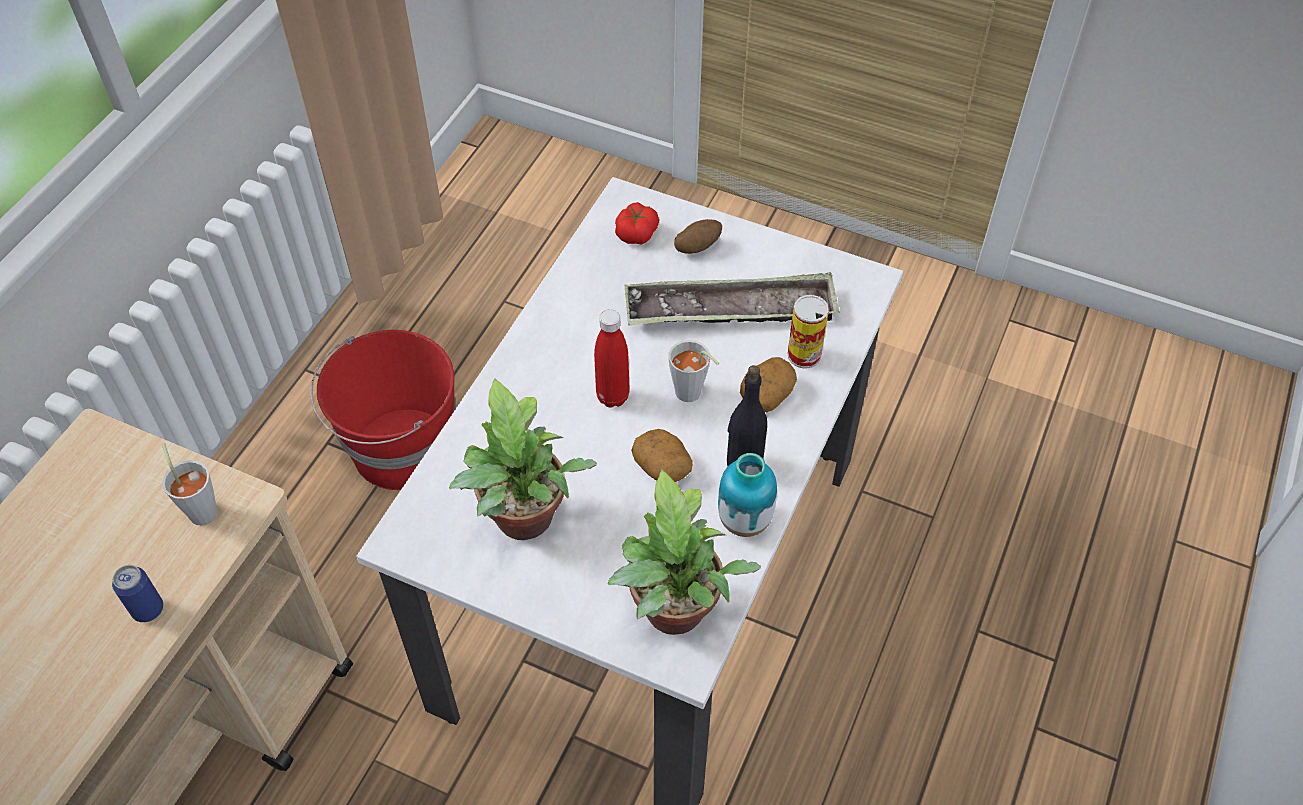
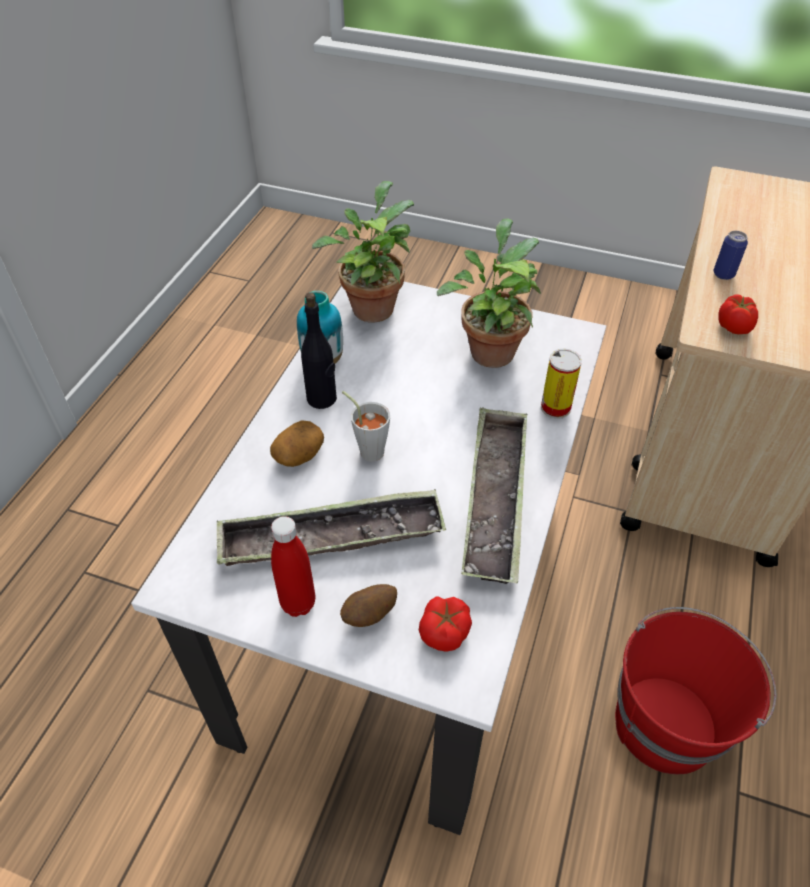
camera: 175 degrees right, 5 degrees down
(201, 508) = (733, 327): grey cup -> tomato
(567, 335) = (495, 498): none -> tray
(613, 396) = (440, 443): red bottle -> red bottle (298, 603)
(663, 466) = (389, 392): potato -> none
(804, 355) = (259, 494): can -> can (555, 407)

